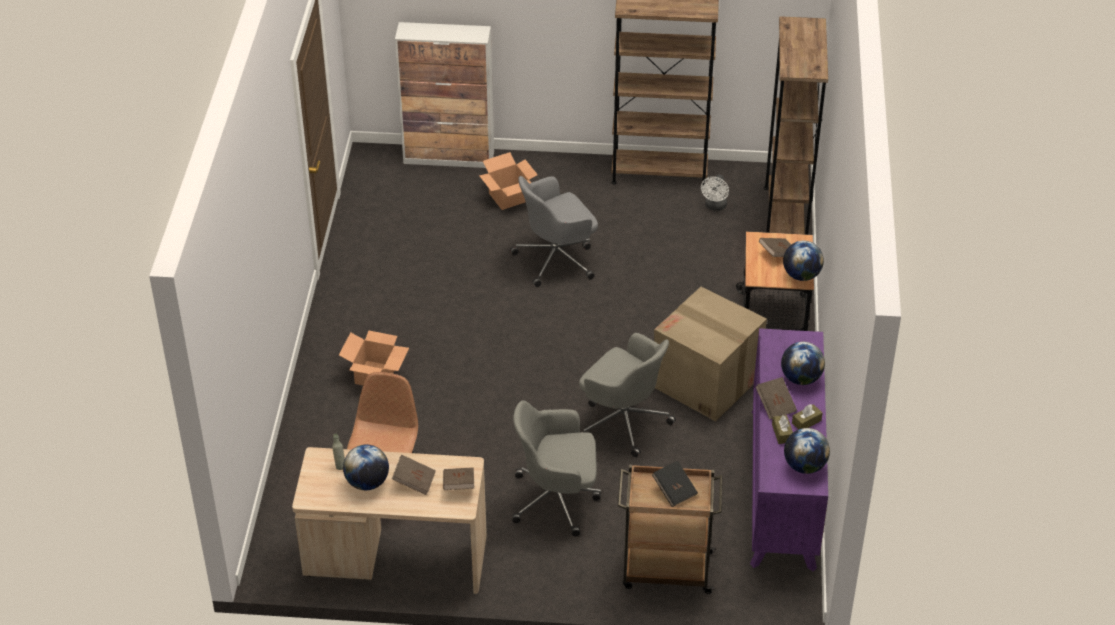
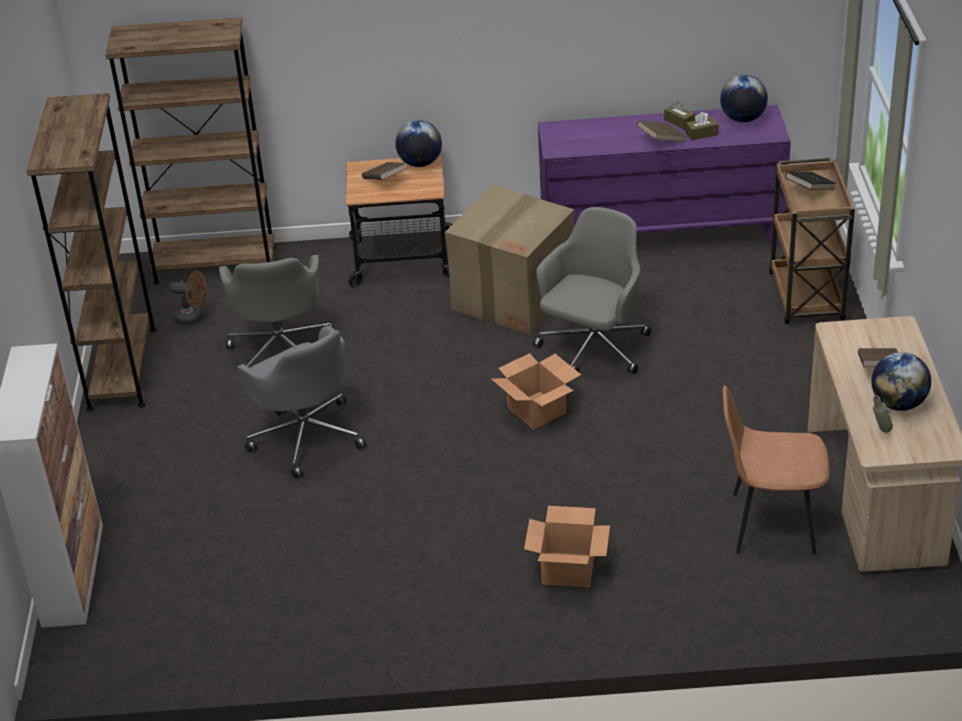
camera: 95 degrees left, 5 degrees down
(459, 485) = (868, 334): brown book -> none
(509, 197) = (172, 498): cardboard box -> cardboard box (536, 410)
(557, 499) = (735, 382): grey office chair -> grey office chair (281, 350)
(715, 206) = (193, 318): white fan -> brown fan
(801, 378) = (615, 129): globe -> none

